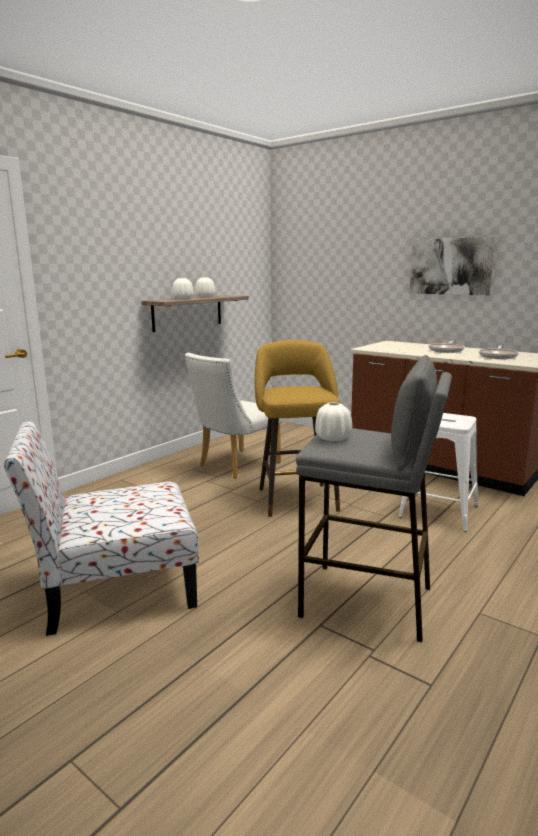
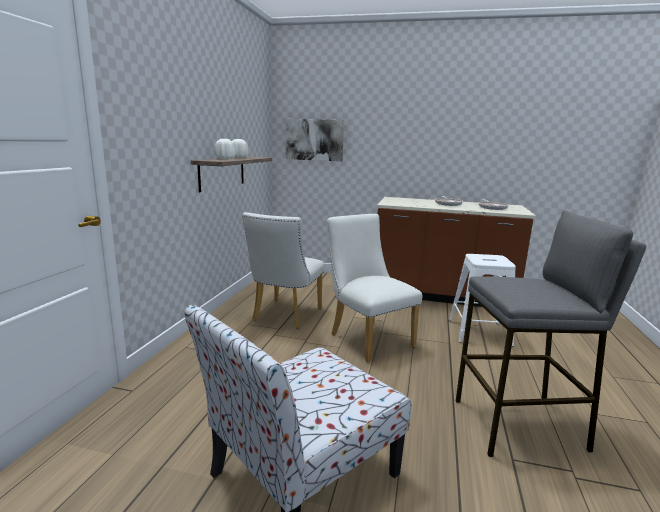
camera: 25 degrees left, 0 degrees up
(296, 497) = (367, 338): yellow stool -> white chair
(332, 438) = (511, 288): white vase -> none
(450, 266) = (439, 138): picture -> picture (314, 140)

